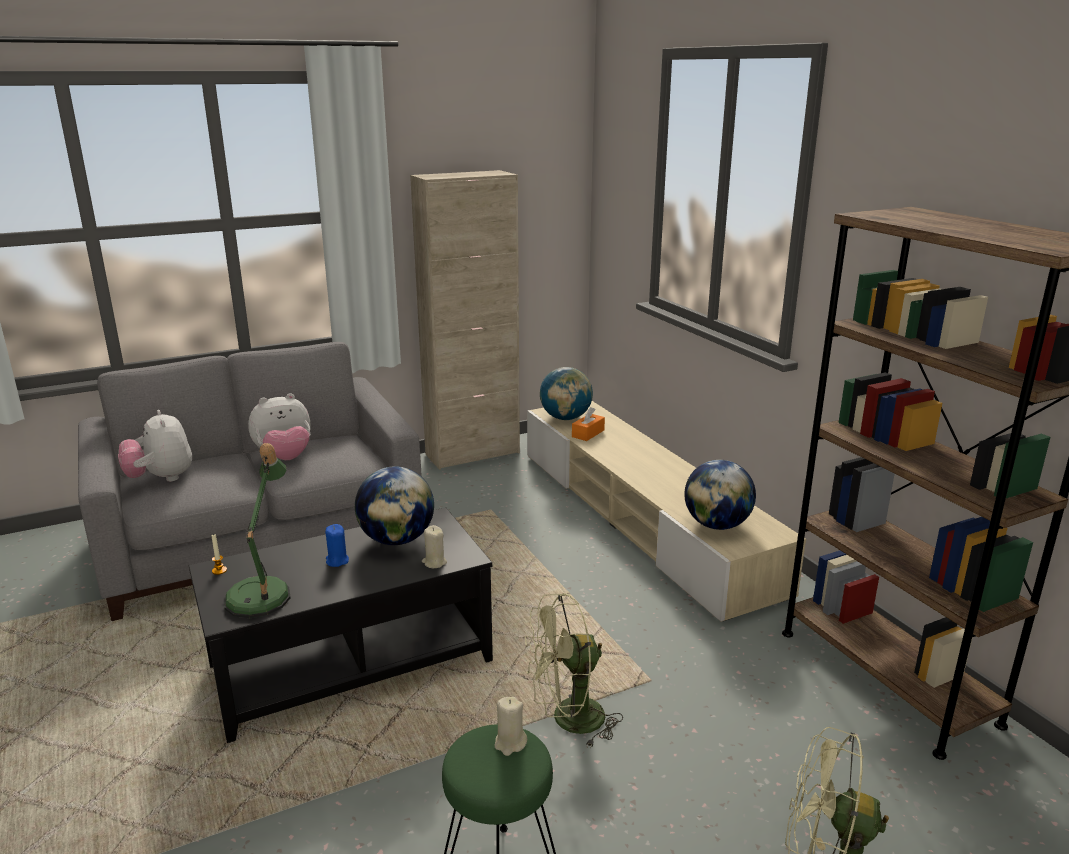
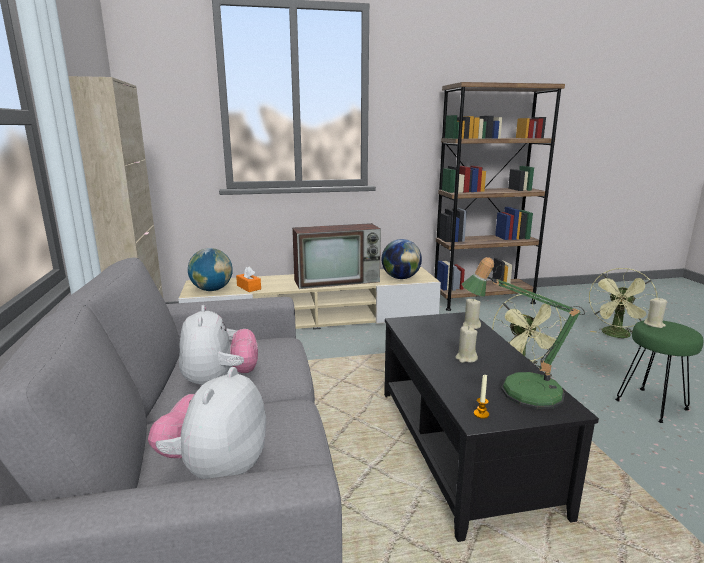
camera: 75 degrees left, 5 degrees down
(161, 478) = (216, 469): plush toy -> plush toy turned 120 degrees clockwise
(337, 561) = (466, 358): blue candle -> beige candle
(397, 539) = (434, 336): globe -> none
(660, 480) = (338, 281): none -> television

